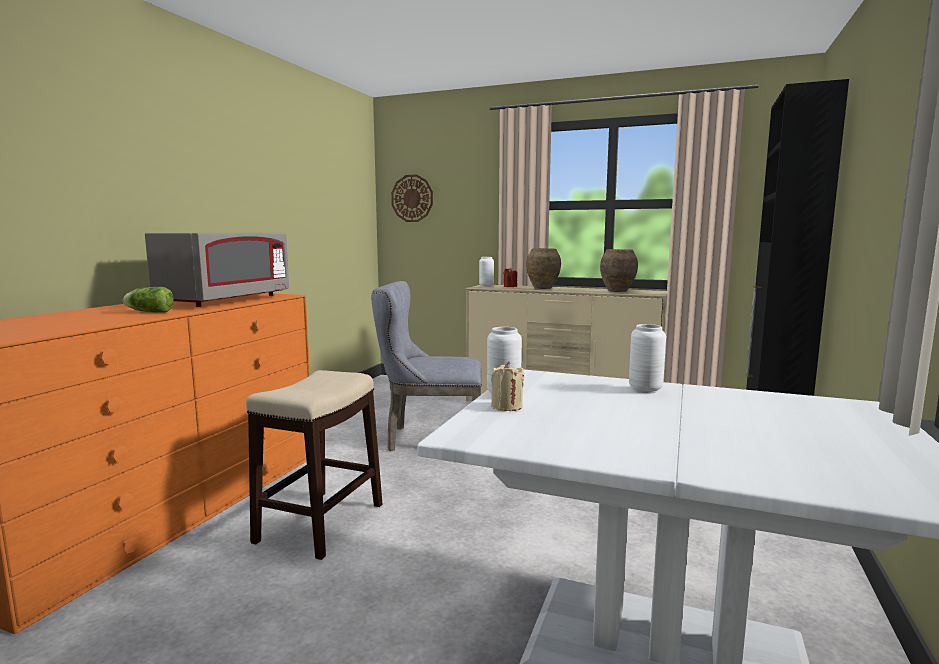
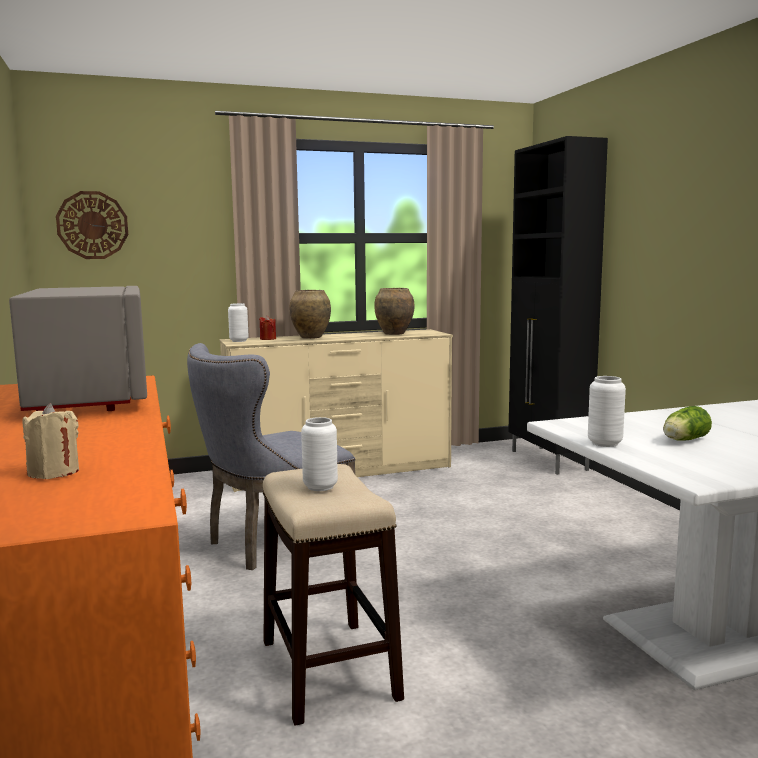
camera: 40 degrees left, 0 degrees up
(148, 312) = (86, 429): lettuce -> lettuce (683, 440)
(506, 407) = (642, 451): beige candle -> beige candle (53, 472)
(645, 390) = (664, 418): white vase -> white vase (320, 487)

